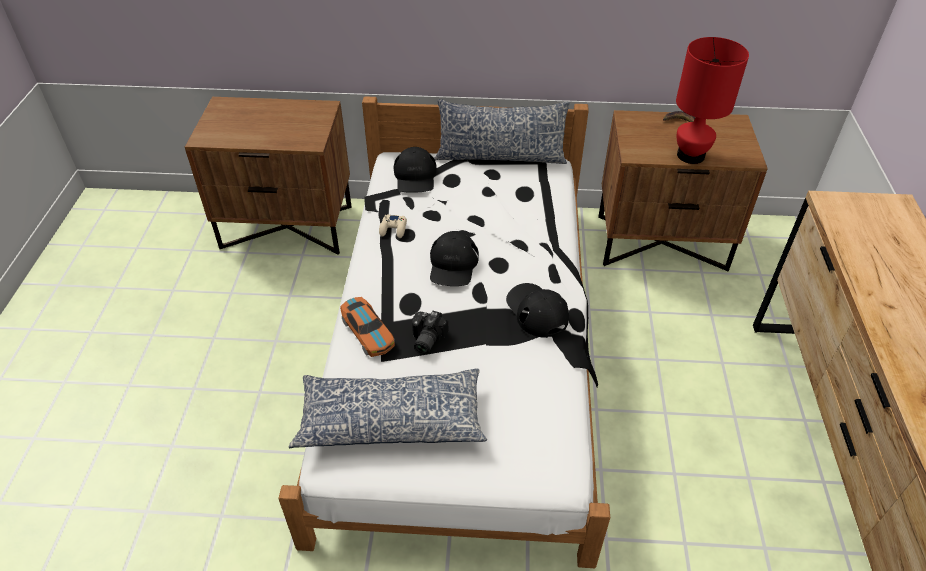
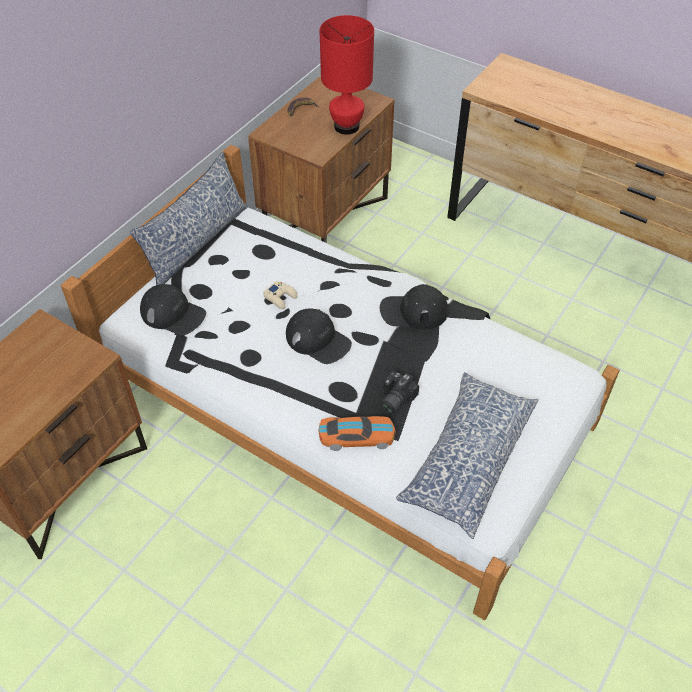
camera: 60 degrees left, 5 degrees up
(393, 229) = (236, 362): beige game controller -> beige game controller (280, 297)
(425, 340) = (393, 399): camera -> camera turned 75 degrees clockwise

